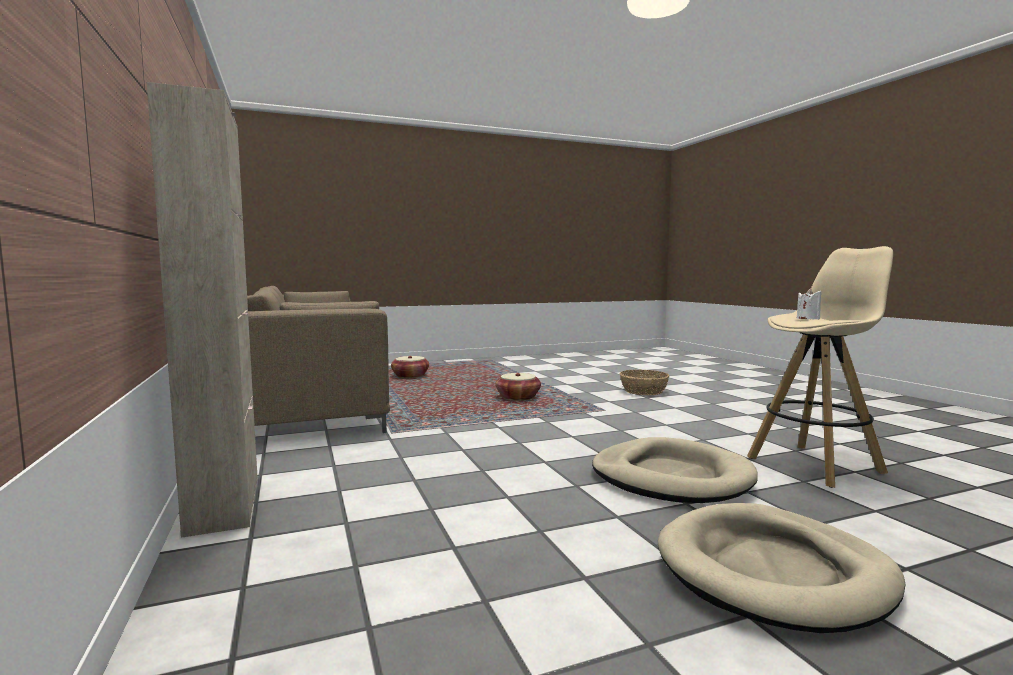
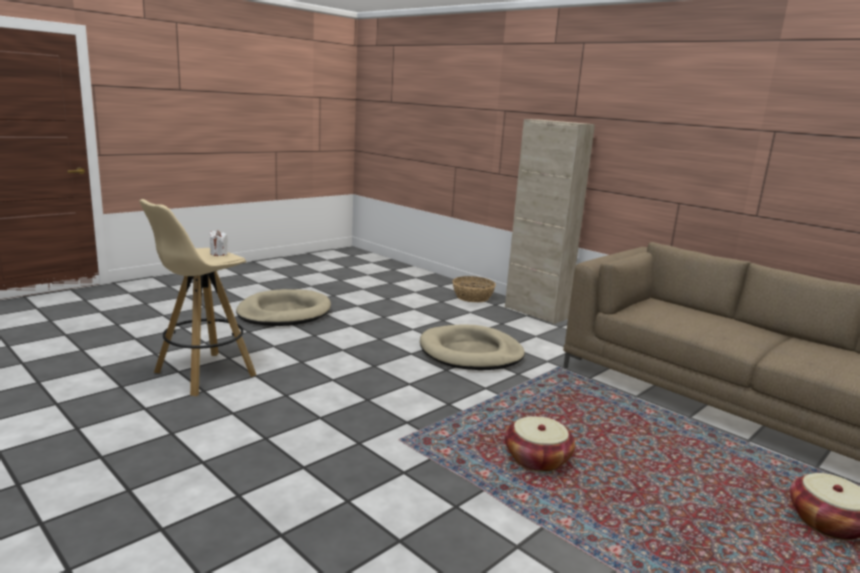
camera: 155 degrees right, 10 degrees up
(643, 391) = (356, 534): basket -> basket (472, 297)
(671, 477) = (321, 351): beige dog bed -> beige dog bed (471, 353)

